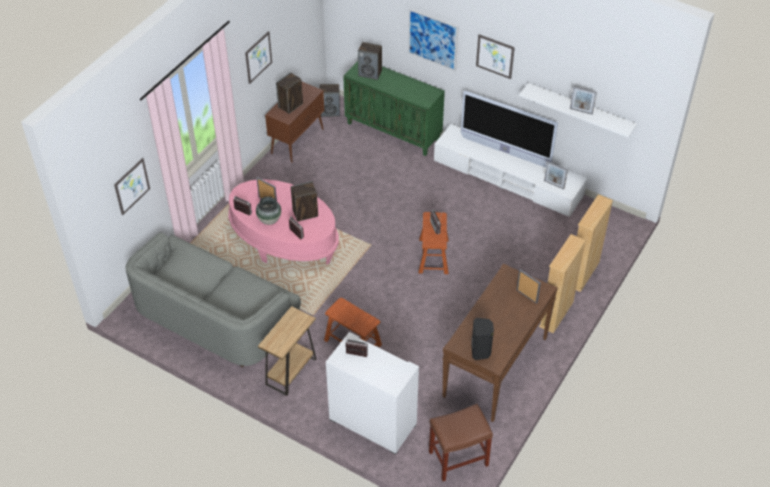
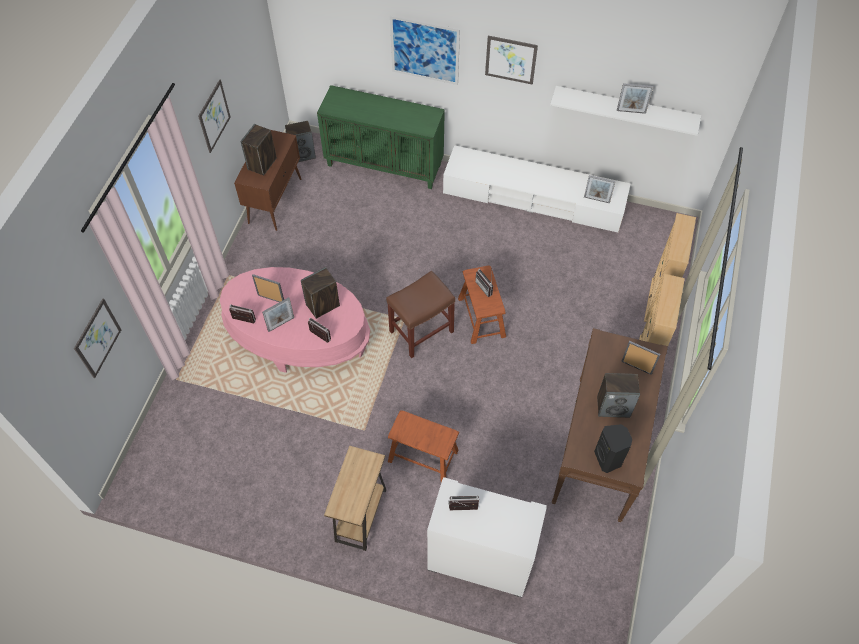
camera: 15 degrees left, 10 degrees up
(214, 317) = (244, 463): grey sofa -> none
(269, 220) = (281, 324): vase -> picture frame
(370, 73) = (349, 103): speaker -> speaker (613, 406)
(457, 459) = (596, 583): brown stool -> brown stool (420, 332)
(505, 152) = (527, 169): television -> none

